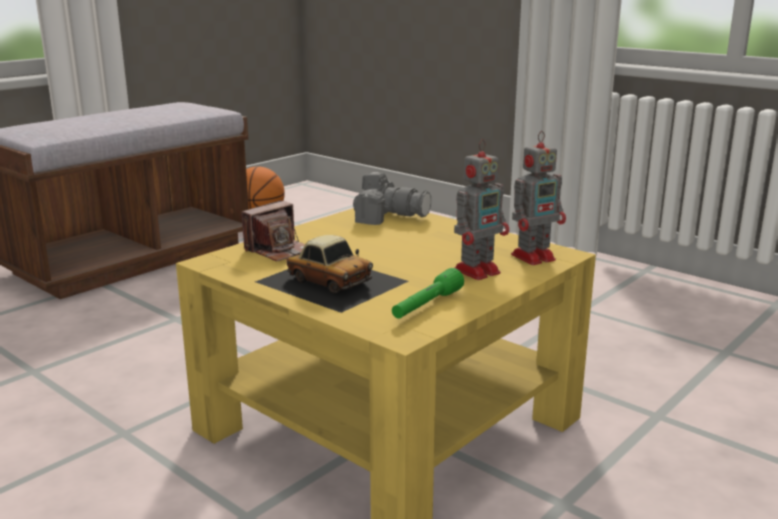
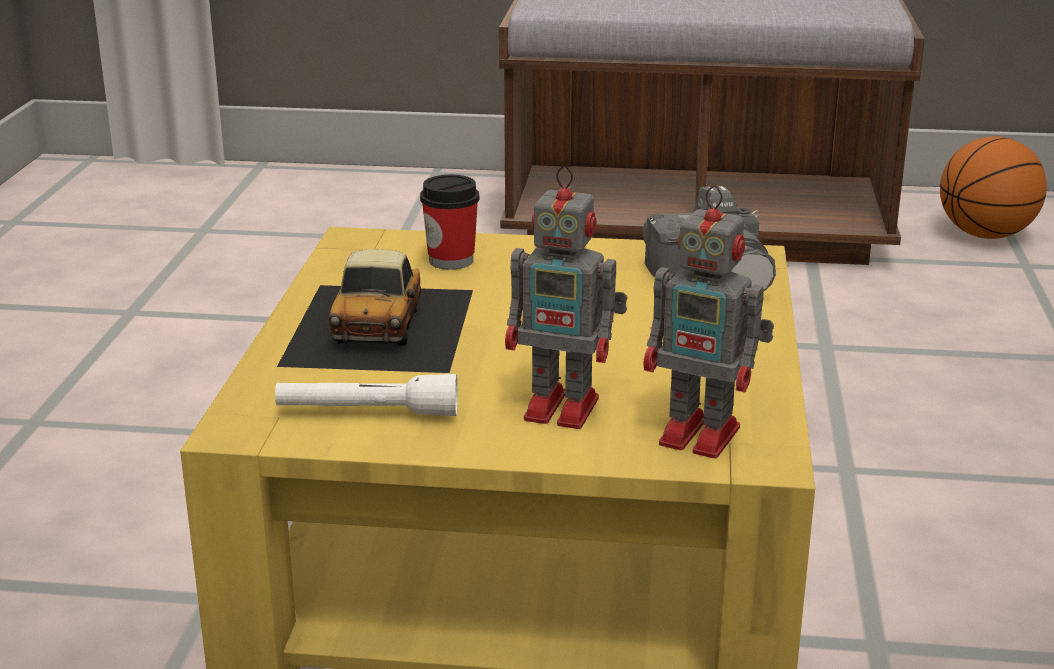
camera: 55 degrees right, 5 degrees up
(279, 250) = (451, 260): camera -> cup
(426, 306) = (367, 413): green flashlight -> white flashlight

